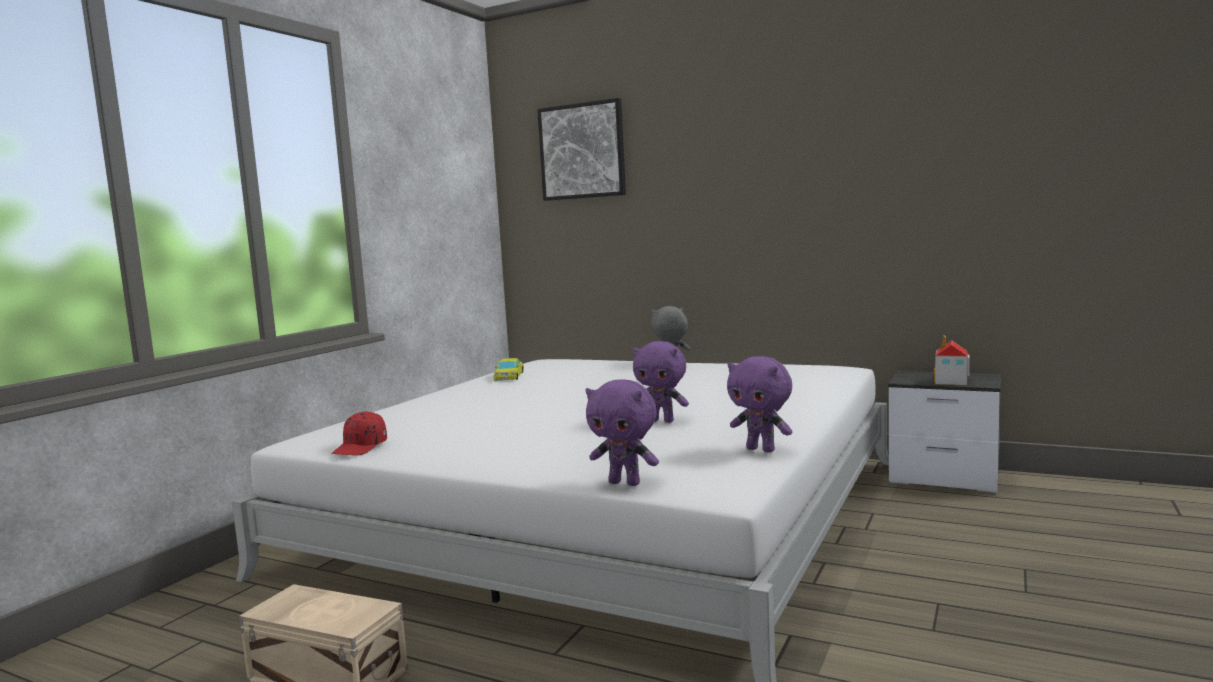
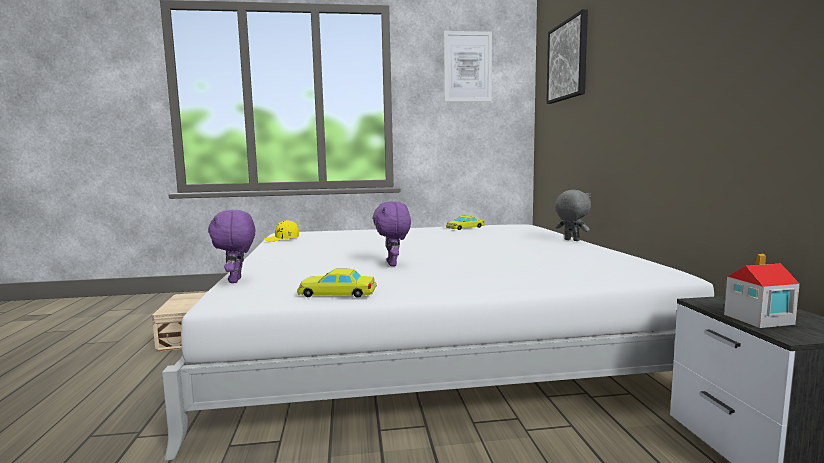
camera: 55 degrees right, 0 degrees up
(361, 448) = (282, 239): red cap -> yellow cap
(434, 142) = (467, 67): none -> picture
(761, 449) = (337, 293): purple plush toy -> yellow toy car

